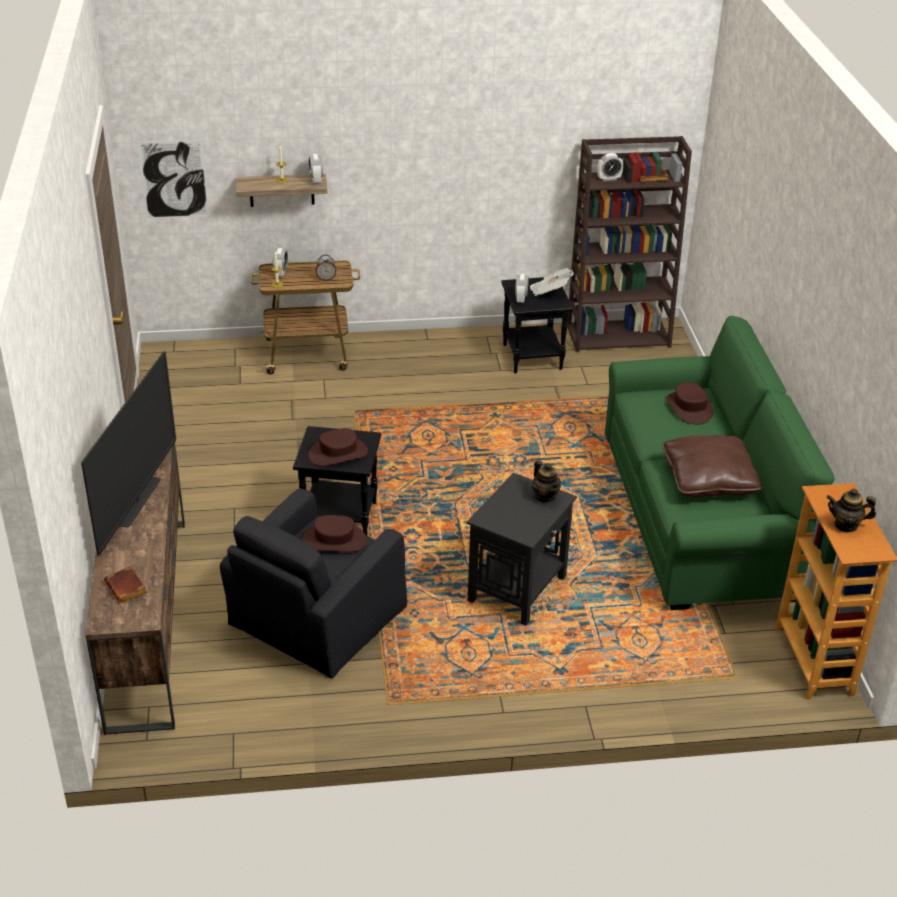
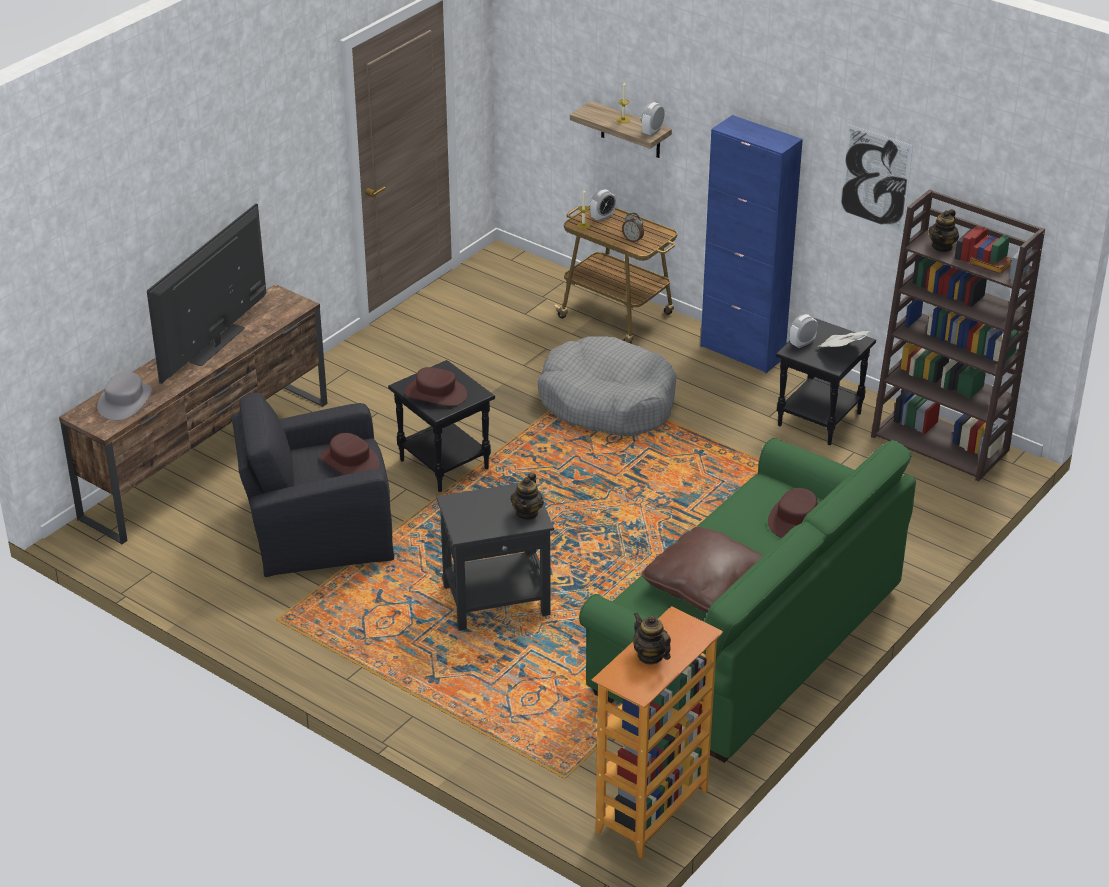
camera: 45 degrees right, 0 degrees up
(128, 588) = (125, 401): brown book -> grey hat
(138, 502) = (217, 345): television -> television turned 150 degrees clockwise
(174, 179) = (538, 82): picture -> picture (874, 179)
(387, 414) = (607, 402): none -> grey dog bed
(423, 338) = (742, 352): none -> blue cabinet
(609, 179) = (942, 246): alarm clock -> teapot

